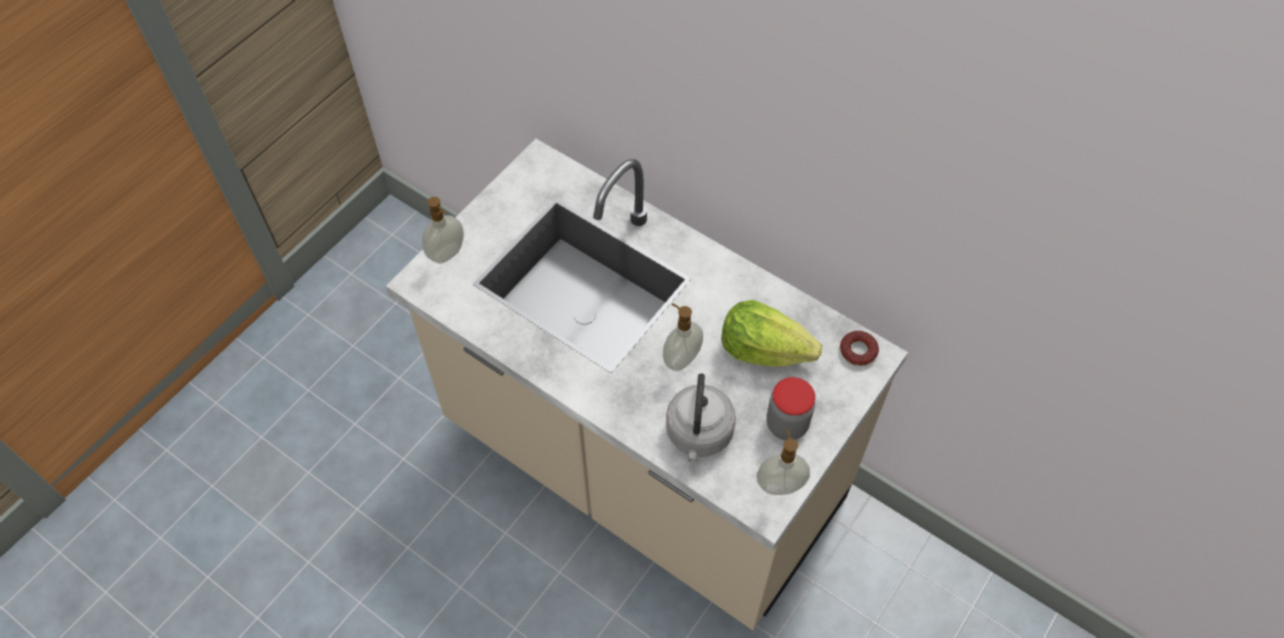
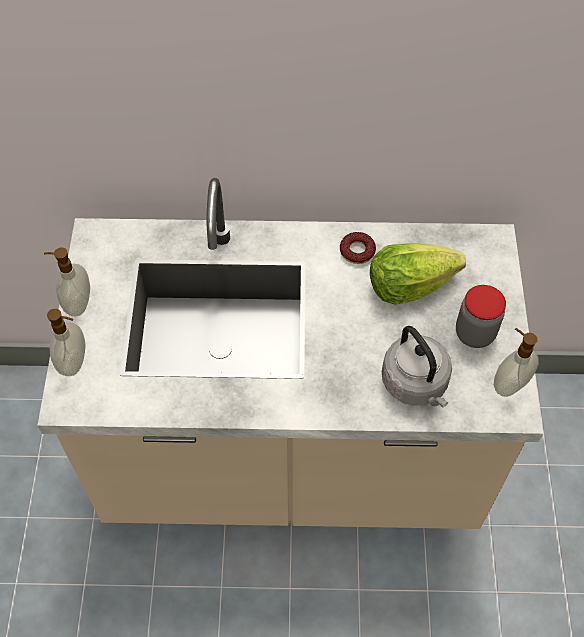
camera: 35 degrees left, 0 degrees up
(681, 358) = (350, 331): soap dispenser -> soap dispenser (77, 303)
(858, 351) = (478, 244): donut -> donut (357, 251)

